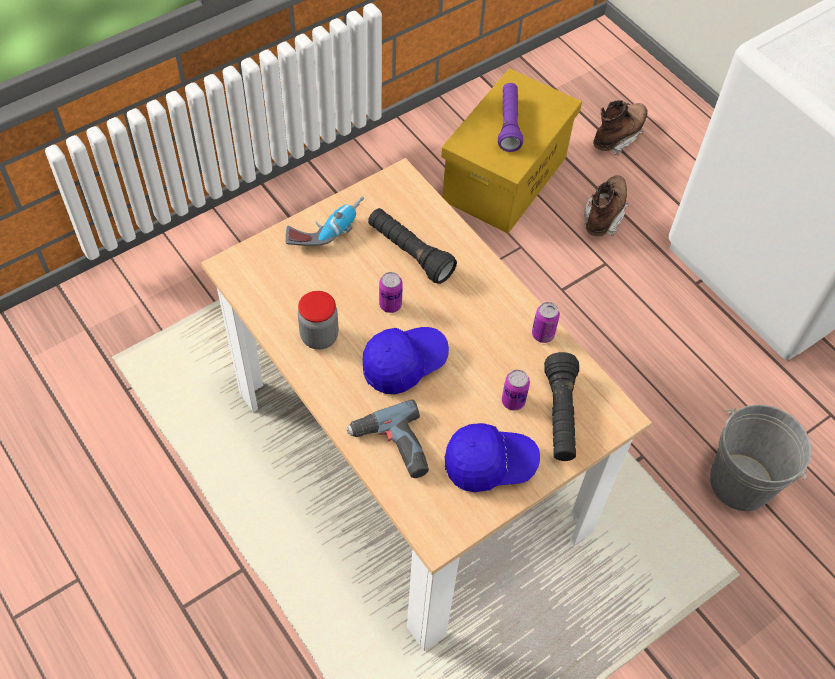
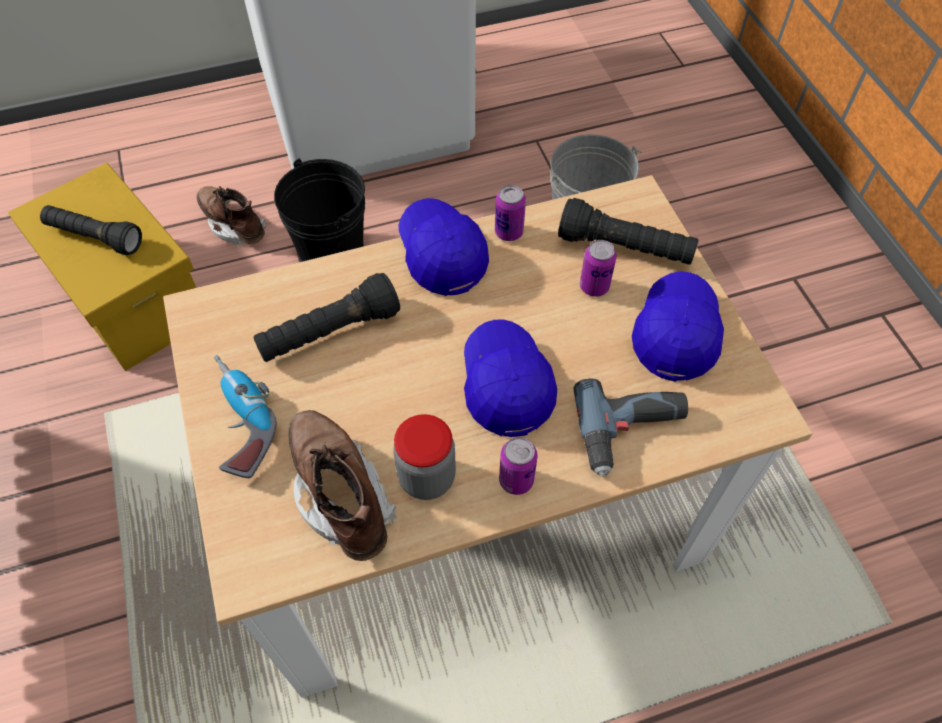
camera: 70 degrees left, 0 degrees up
(390, 305) = (405, 377): can -> can (516, 480)
(502, 298) = (441, 255): none -> blue cap
(509, 124) = (95, 238): purple flashlight -> black flashlight
(609, 291) = (332, 253): none -> black bucket
(618, 136) = (139, 179): brown boot -> brown boot (340, 495)

